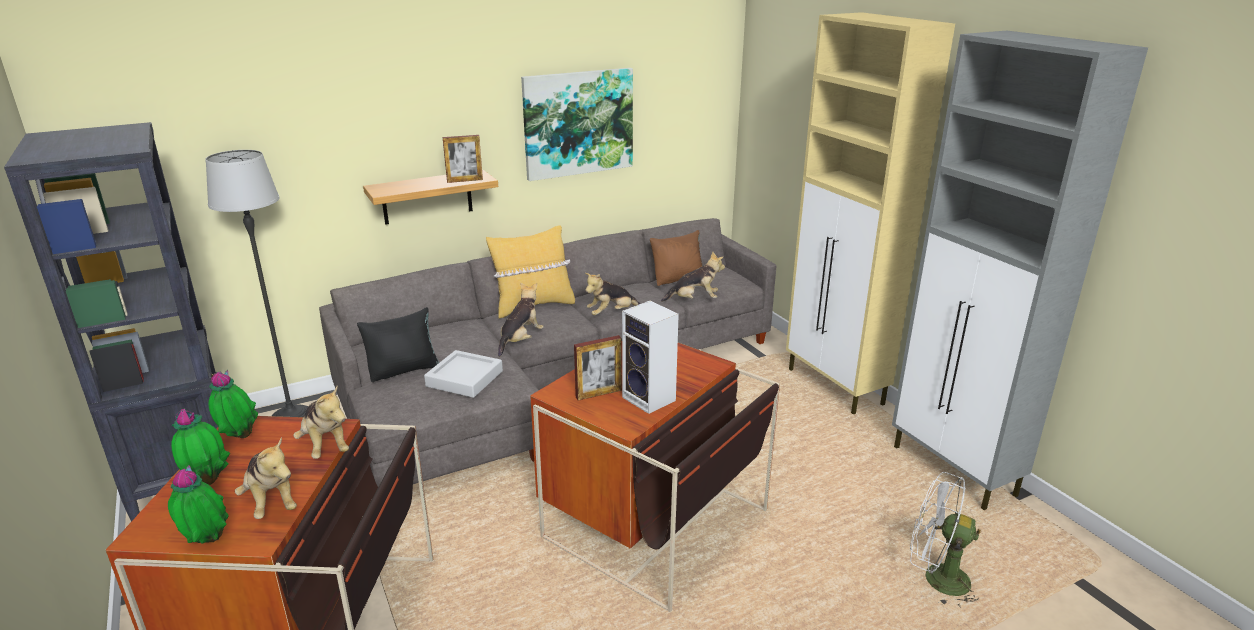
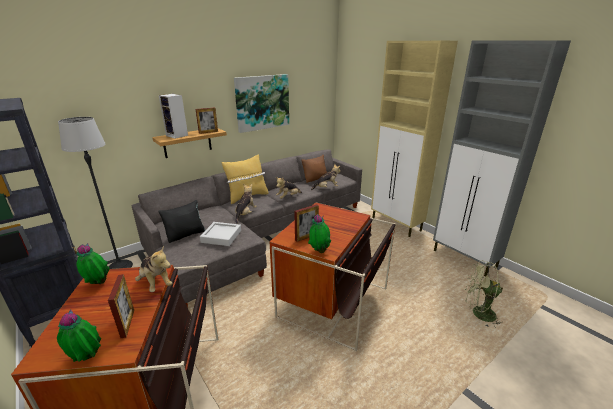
camera: 10 degrees left, 0 degrees up
(208, 480) = (81, 314): potted plant -> potted plant (319, 251)
(271, 501) = (127, 323): plush toy -> picture frame
(651, 399) = (335, 237): speaker -> speaker (178, 135)
(936, 579) = (478, 314): white fan -> green fan

